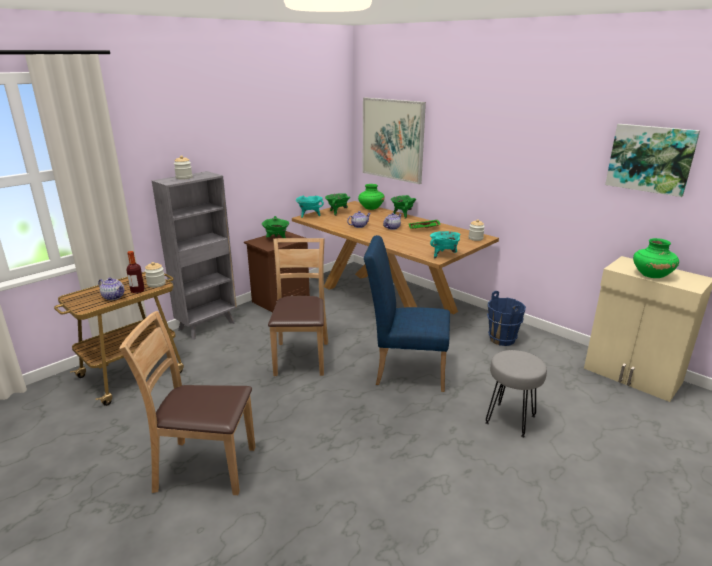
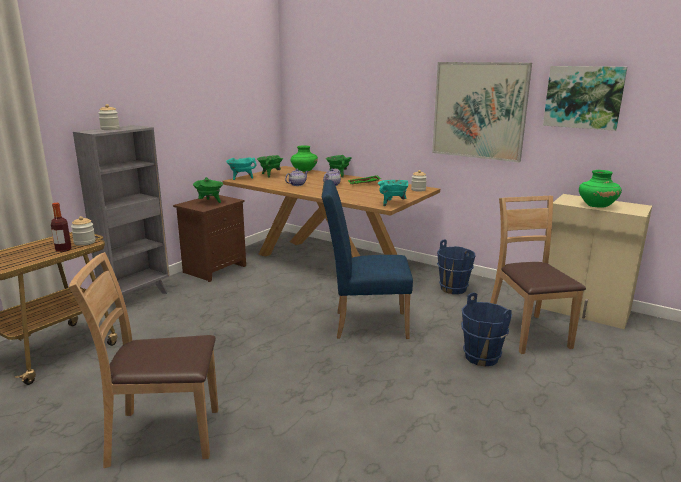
camera: 10 degrees left, 5 degrees down
(113, 297) = (35, 256): teapot -> none
(301, 358) = (250, 320): brown chair -> brown chair (527, 333)
(393, 139) = (324, 99): picture -> picture (479, 110)
(509, 419) = (481, 357): grey stool -> blue bucket

